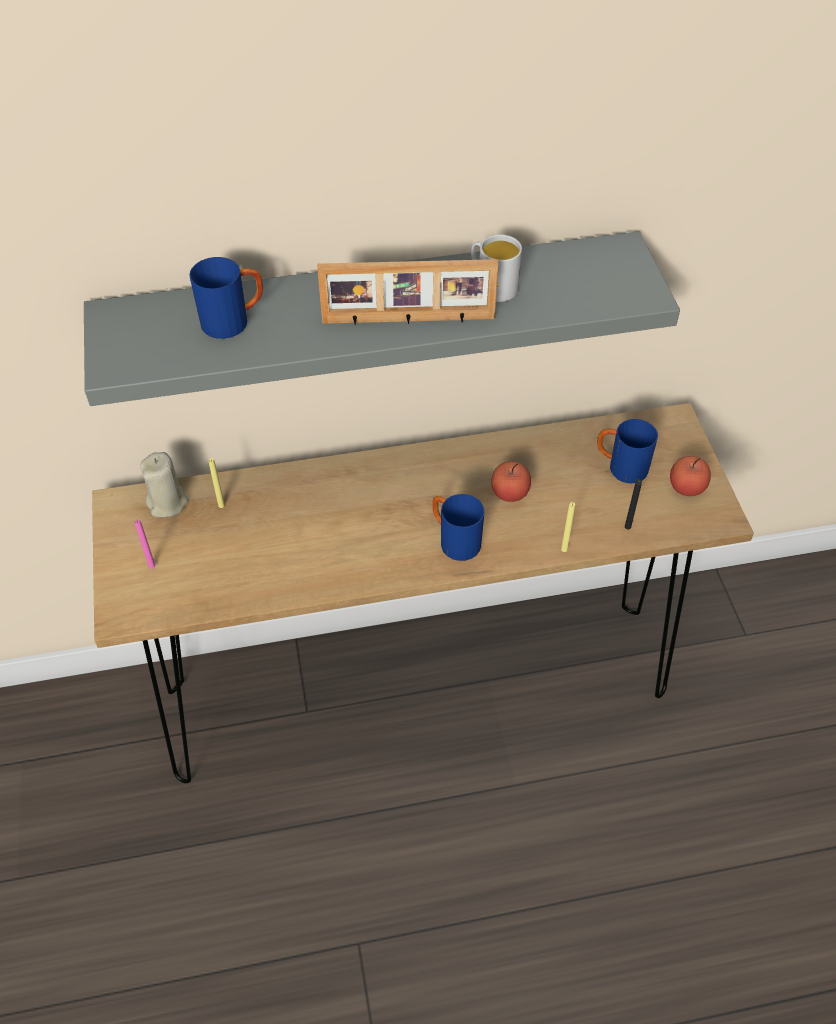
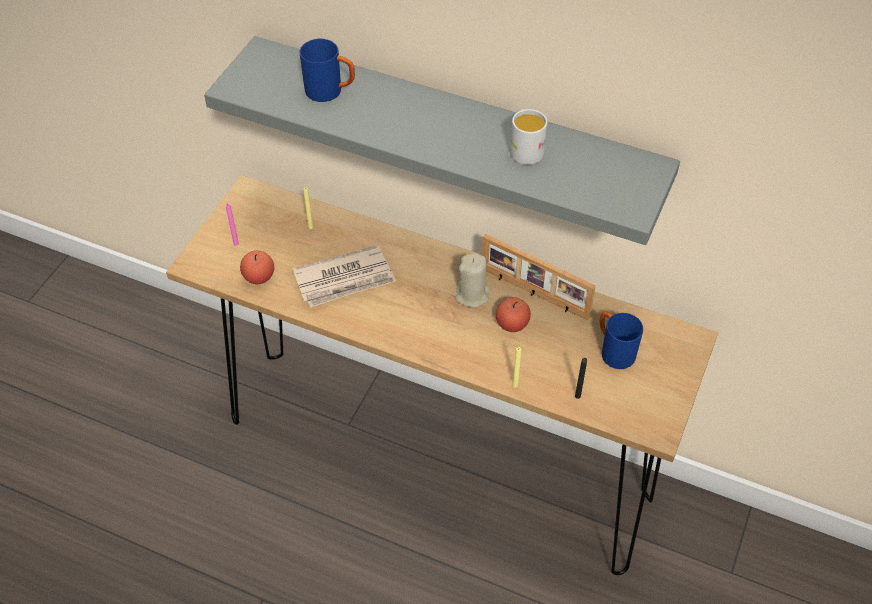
camera: 35 degrees right, 0 degrees up
(168, 502) = (279, 207): beige candle -> beige candle (472, 295)
(307, 539) = (345, 279): none -> newspaper
(408, 320) = (442, 146): picture frame -> picture frame (533, 293)
(454, 540) = (442, 335): blue mug -> none
(686, 487) = (651, 393): apple -> apple (259, 277)

